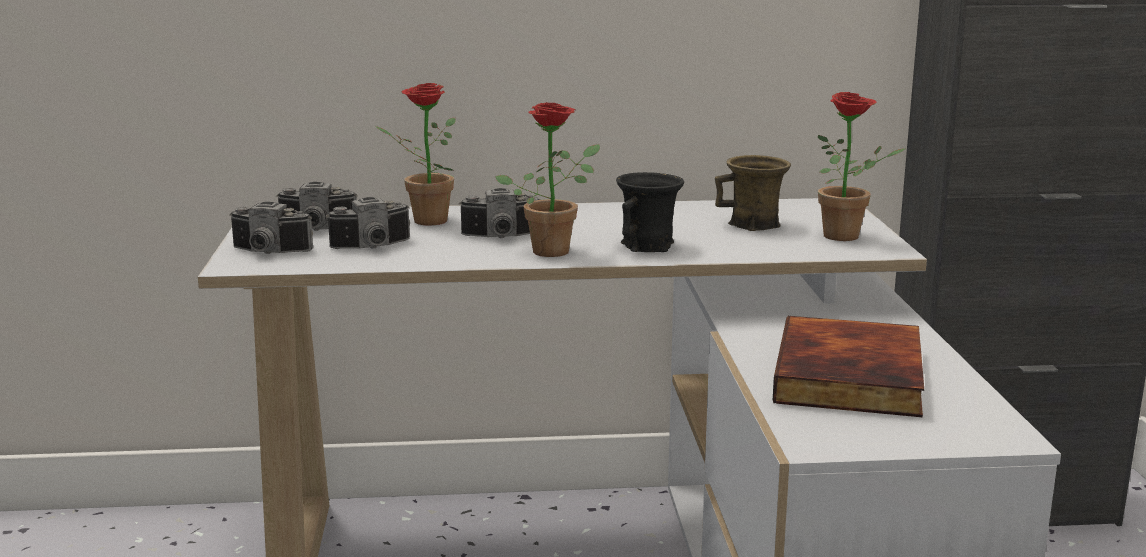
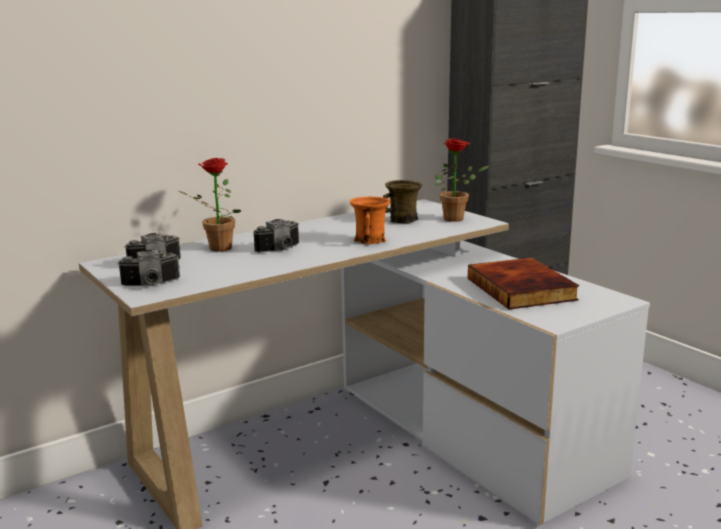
camera: 30 degrees left, 0 degrees up
(373, 247) = (214, 269): camera -> none
(555, 249) = (324, 251): potted plant -> none
(649, 246) = (370, 240): black mug -> orange mug

